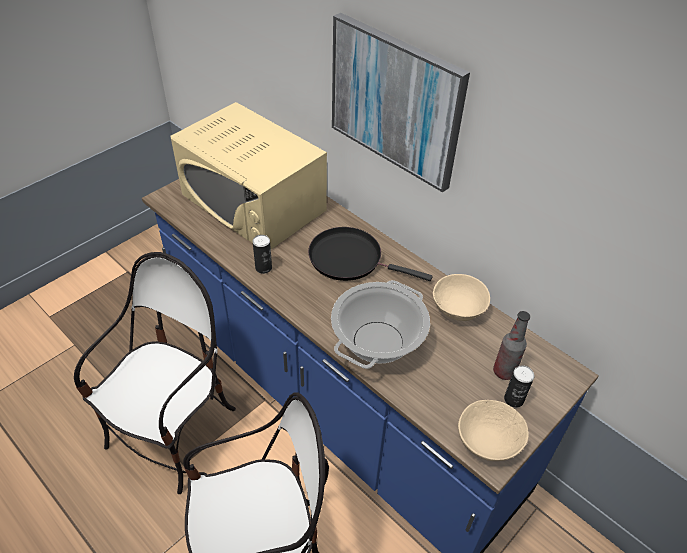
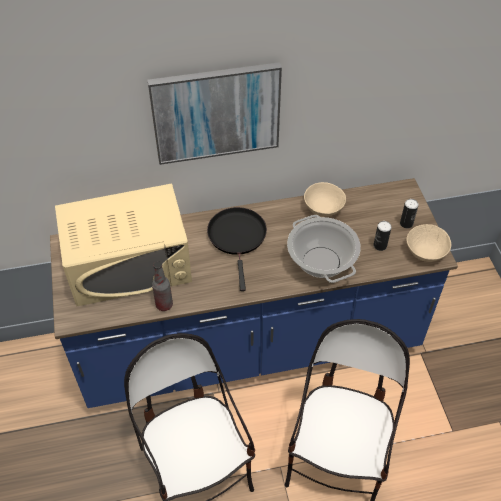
camera: 55 degrees left, 5 degrees up
(263, 268) = (206, 291): can -> can (380, 245)
(350, 259) = (237, 238): black frying pan -> black frying pan turned 120 degrees clockwise
(504, 371) = (385, 216): bottle -> bottle (164, 305)

